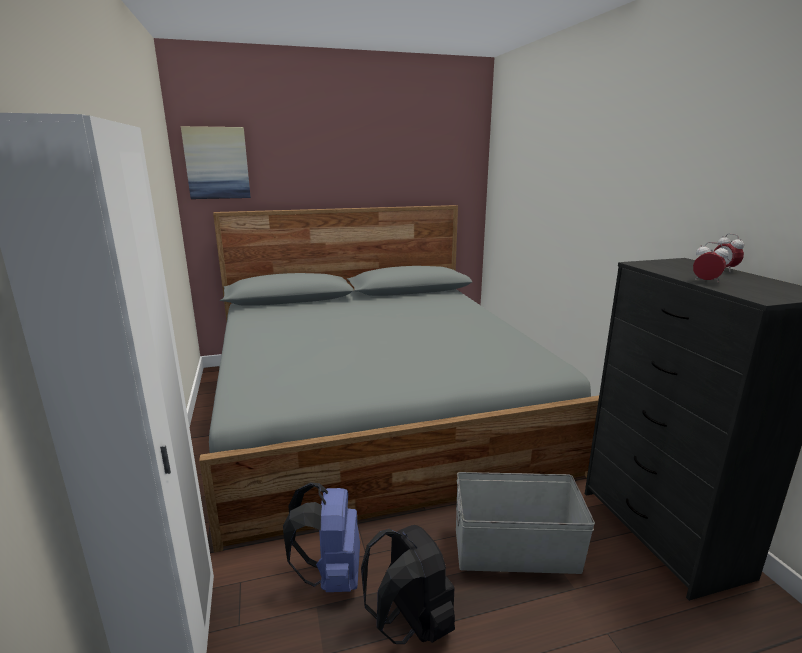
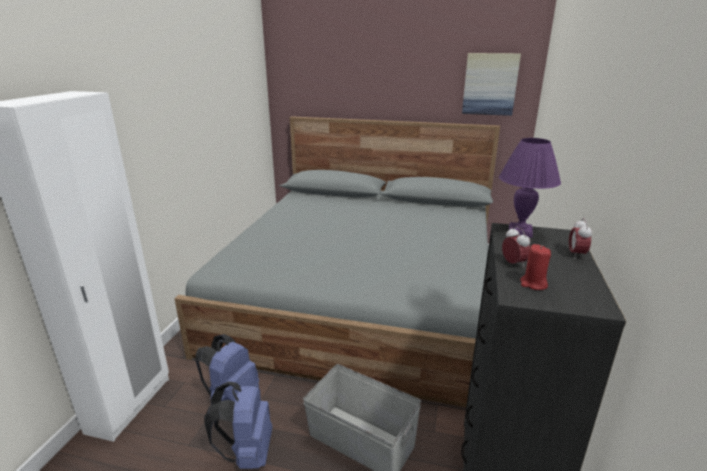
camera: 30 degrees right, 5 degrees up
(217, 163) = (296, 78): picture -> picture (490, 84)
(410, 624) = (247, 452): black backpack -> blue backpack
(652, 263) = (519, 231): none -> purple table lamp
(750, 290) = (533, 284): none -> red candle

